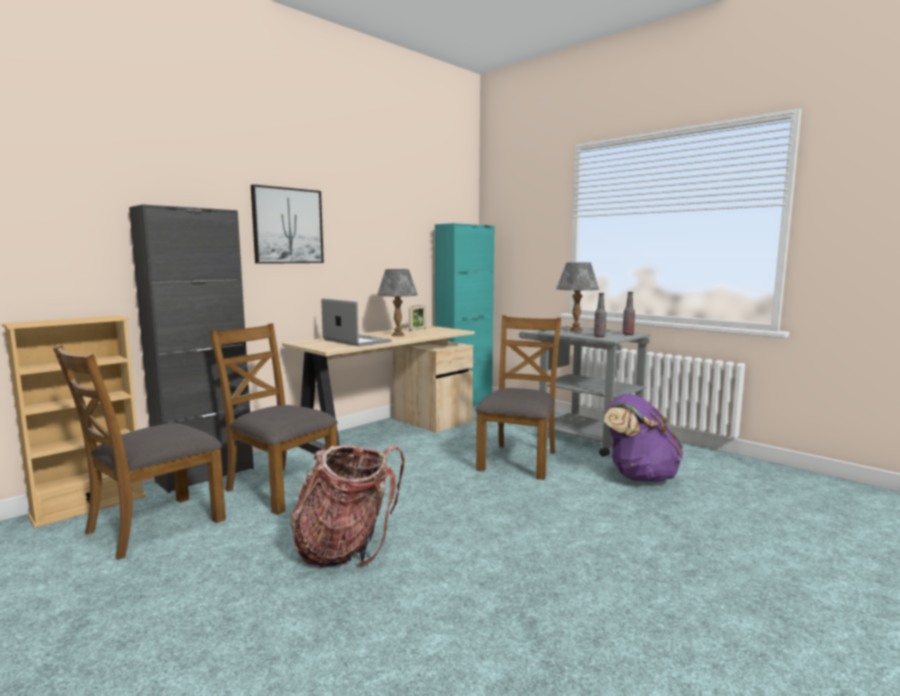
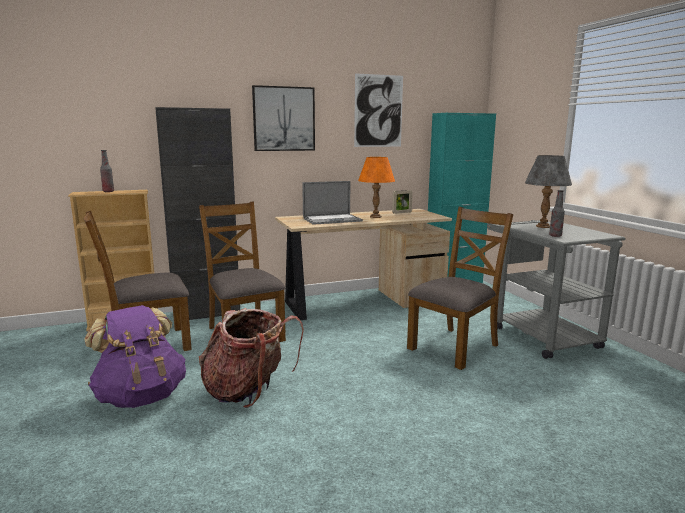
camera: 25 degrees right, 5 degrees up
(356, 341) = (332, 220): laptop -> laptop turned 90 degrees clockwise
(384, 220) = (378, 111): none -> picture
(397, 335) = (375, 217): grey table lamp -> orange table lamp
(628, 334) = (594, 236): bottle -> bottle (108, 191)
(639, 476) = (564, 386): purple backpack -> purple backpack (141, 396)

